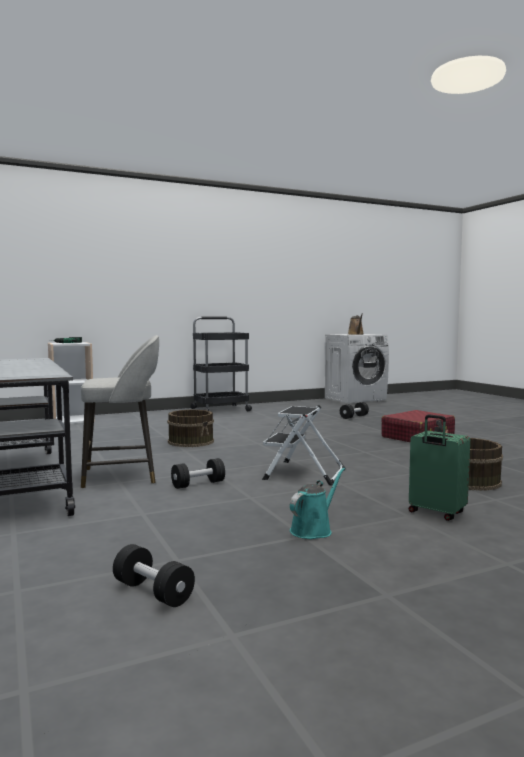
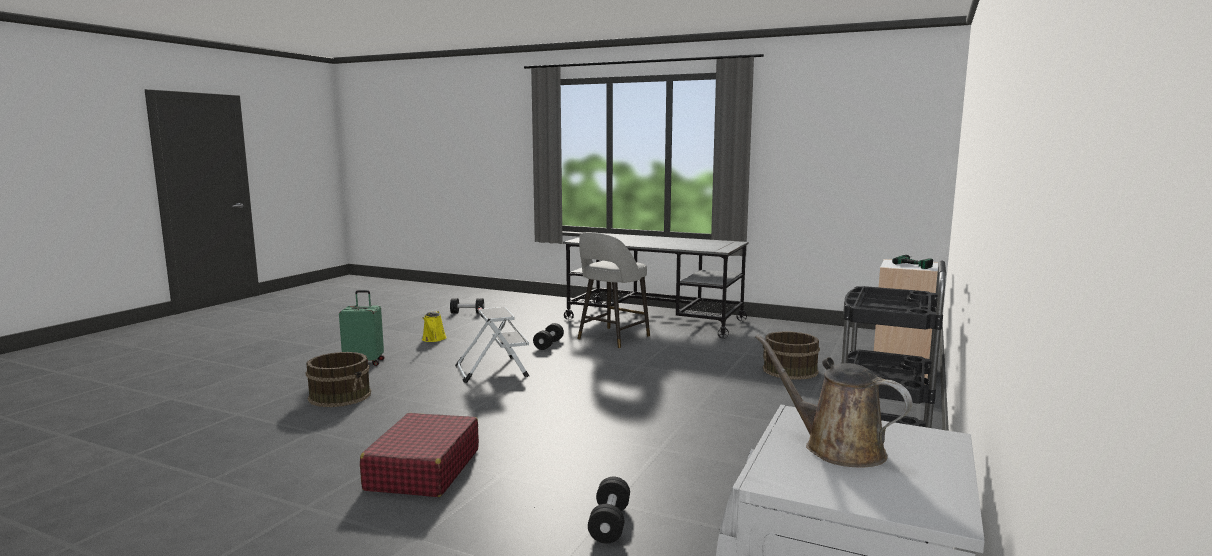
camera: 140 degrees right, 5 degrees up
(191, 441) = (671, 377): brown bucket -> brown bucket (790, 371)
(313, 530) = (433, 339): turquoise watering can -> yellow watering can

